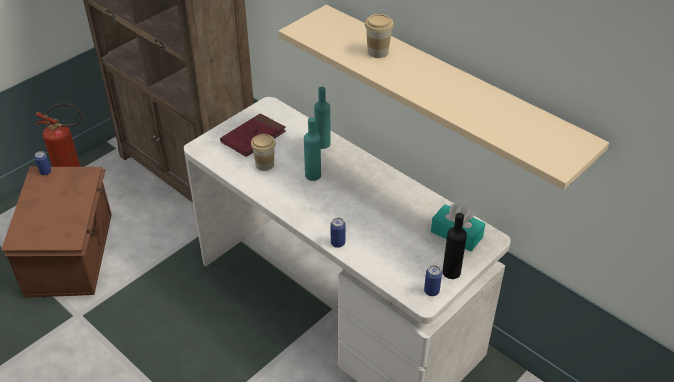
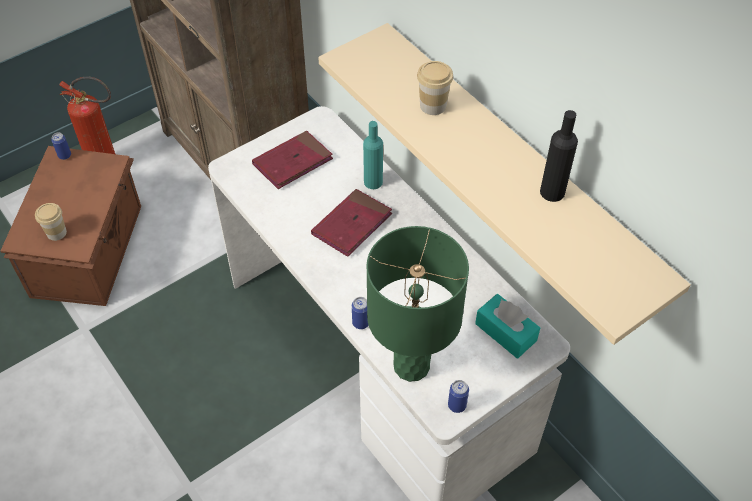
camera: 10 degrees right, 10 degrees up
(264, 164) = (298, 202): cup -> cup (56, 233)
(313, 175) = (352, 225): turquoise bottle -> red book
(387, 268) = (412, 366): none -> green table lamp
(451, 272) = (487, 383): black bottle -> black bottle (552, 192)

